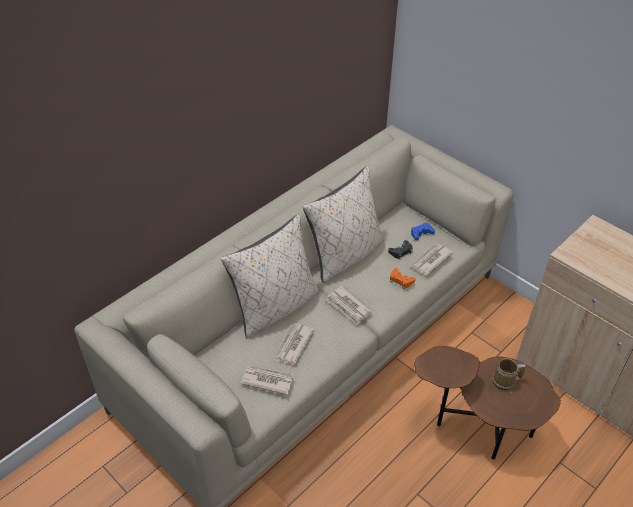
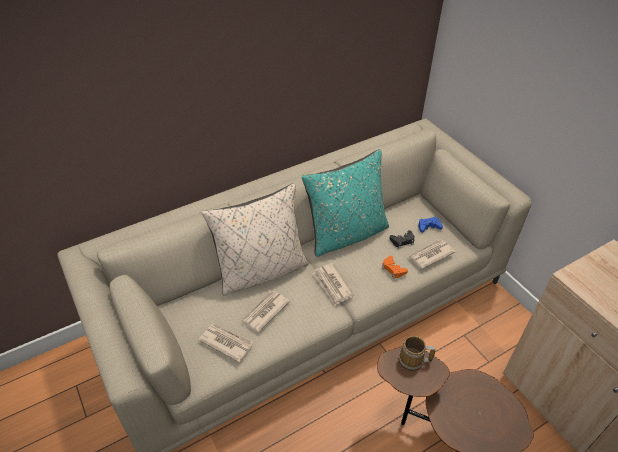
camera: 15 degrees right, 0 degrees up
(345, 255) = (346, 234): beige pillow -> turquoise pillow
(505, 381) = (476, 399): mug -> mug (413, 361)

